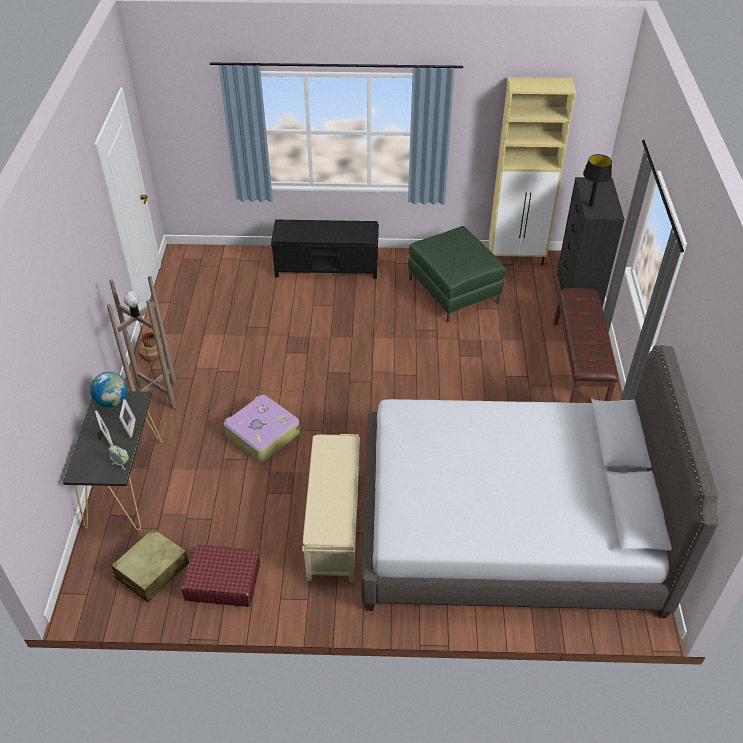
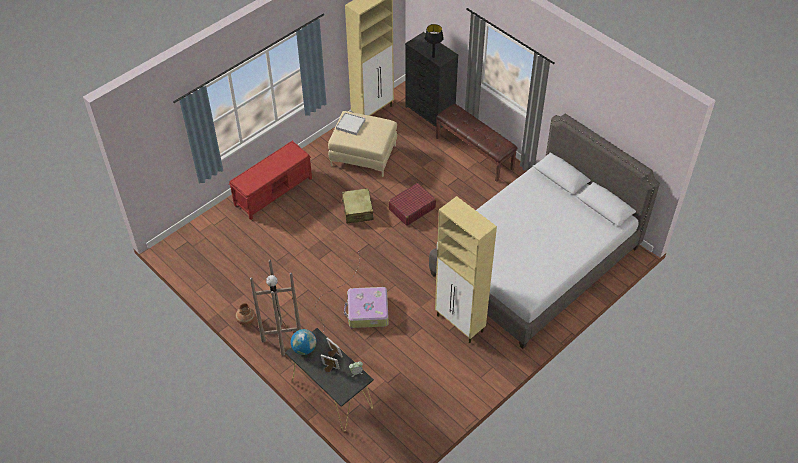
camera: 45 degrees left, 5 degrees up
(152, 571) = (406, 419): beige suitcase -> beige suitcase (357, 210)
(223, 581) = (445, 393): red suitcase -> red suitcase (411, 208)
(327, 267) = (274, 191): black bench -> red bench
(334, 523) = (460, 324): beige bench -> beige cabinet
(450, 240) = (350, 124): none -> white tray
(453, 291) = (363, 155): green ottoman -> beige ottoman

